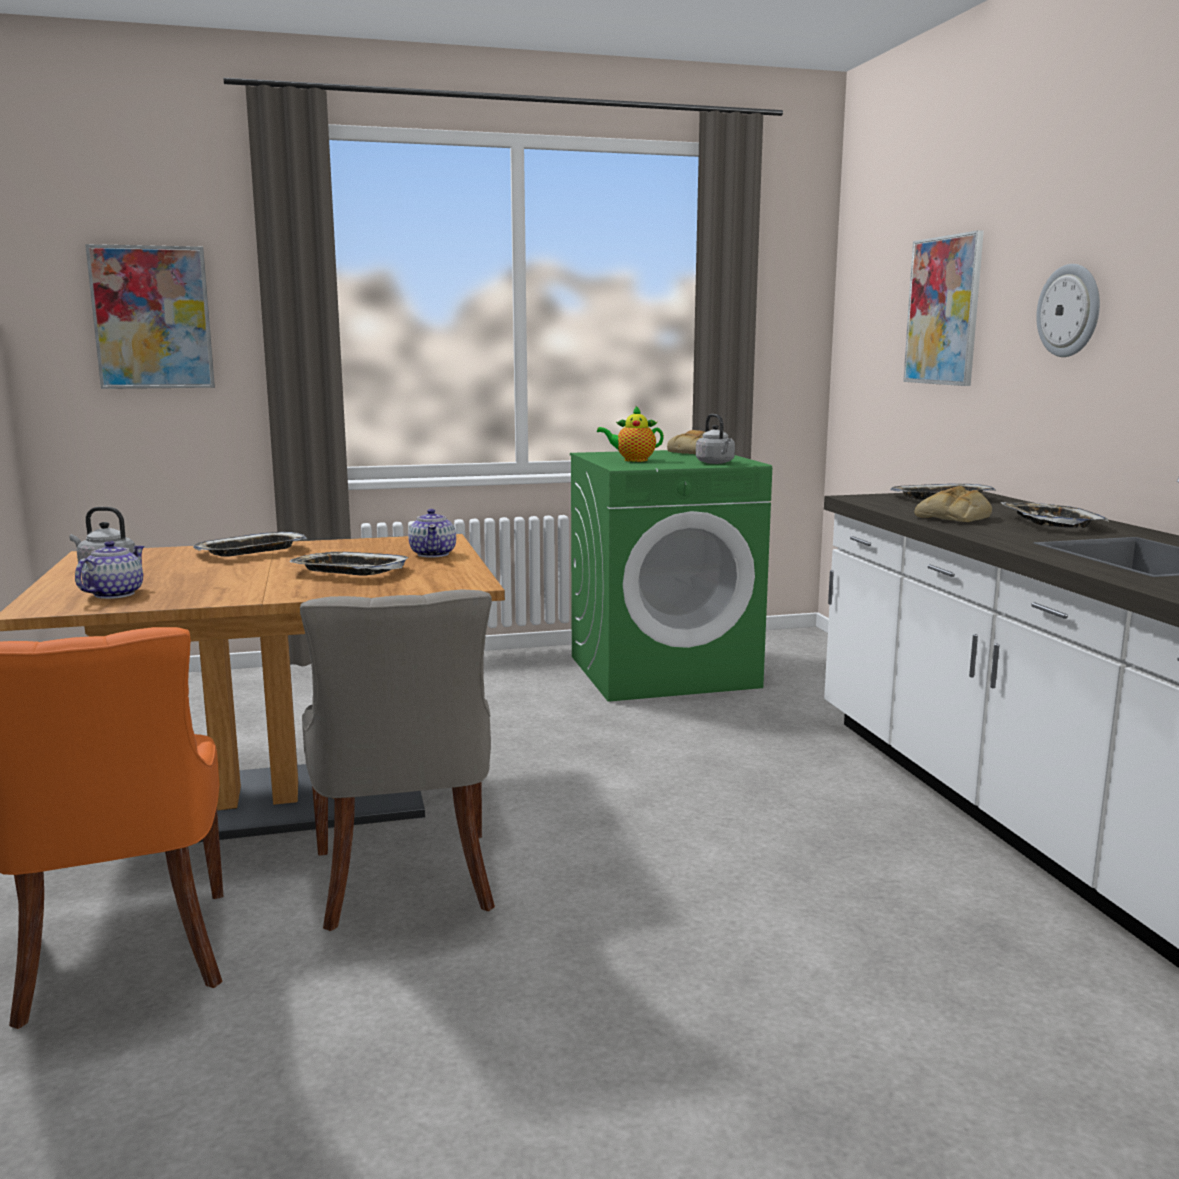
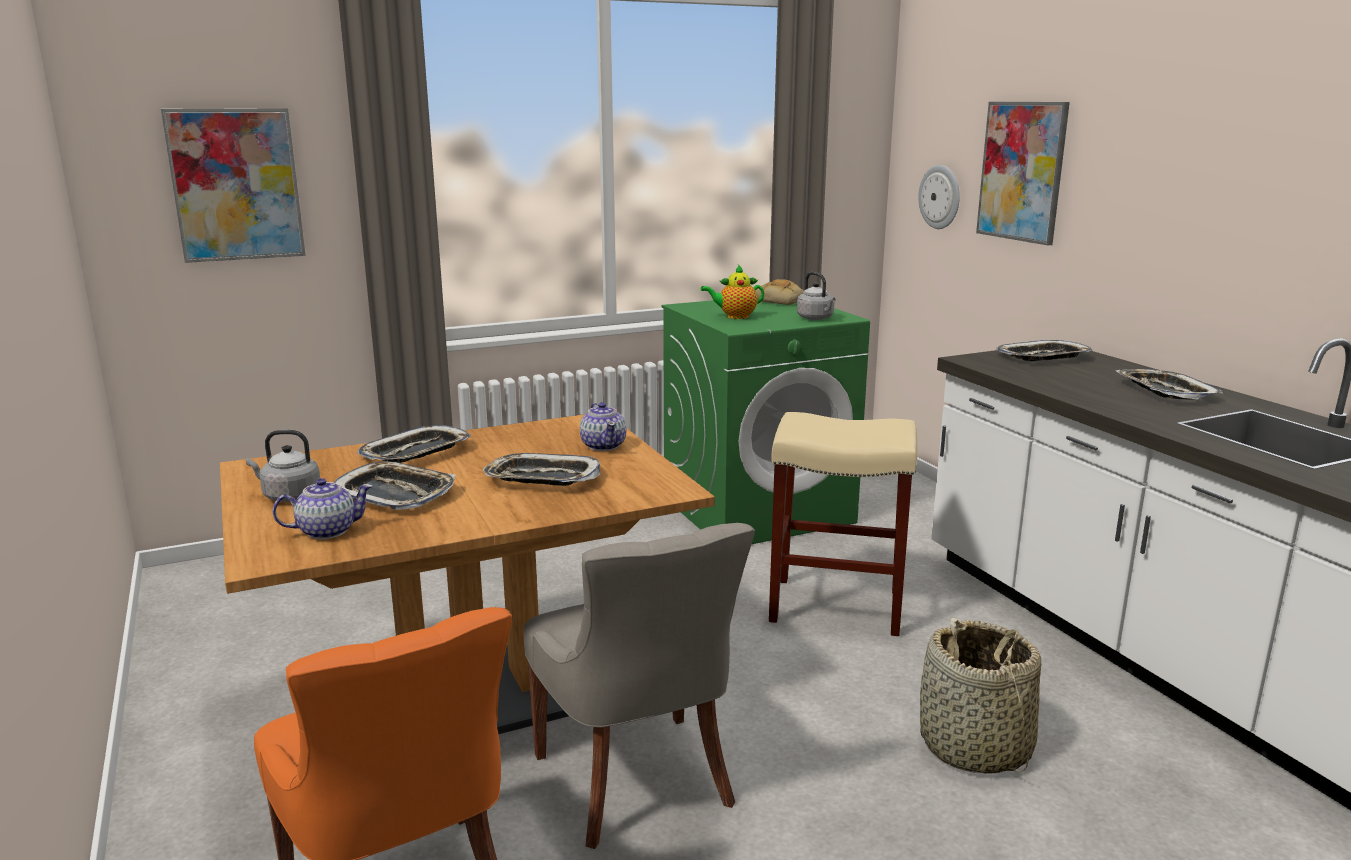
camera: 10 degrees left, 5 degrees up
(113, 594) = (326, 531): teapot -> teapot turned 60 degrees clockwise
(201, 575) = (395, 494): none -> tray
(696, 755) = (834, 606): none -> beige stool
(780, 885) = (975, 747): none -> basket
(953, 517) = (1079, 387): bread -> none
(1070, 311) = (1166, 189): wall clock -> wall clock (940, 197)

